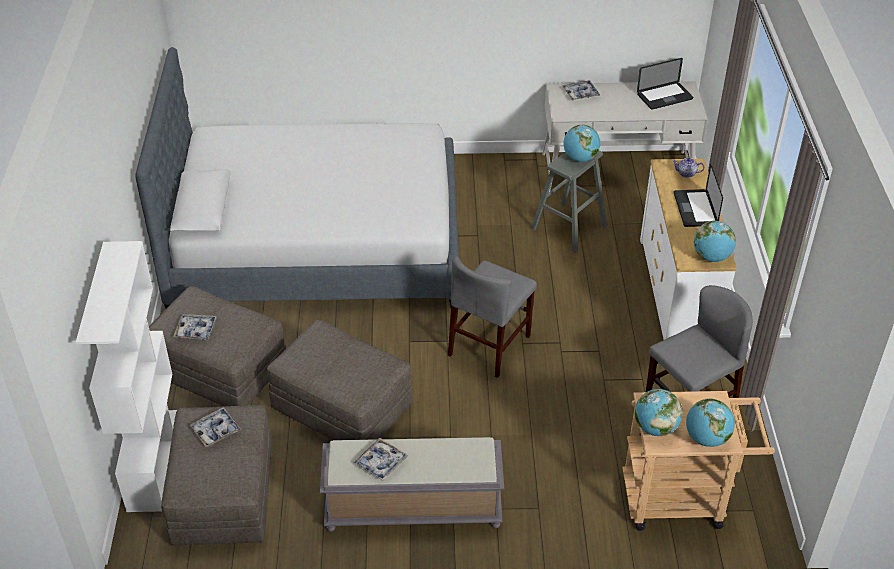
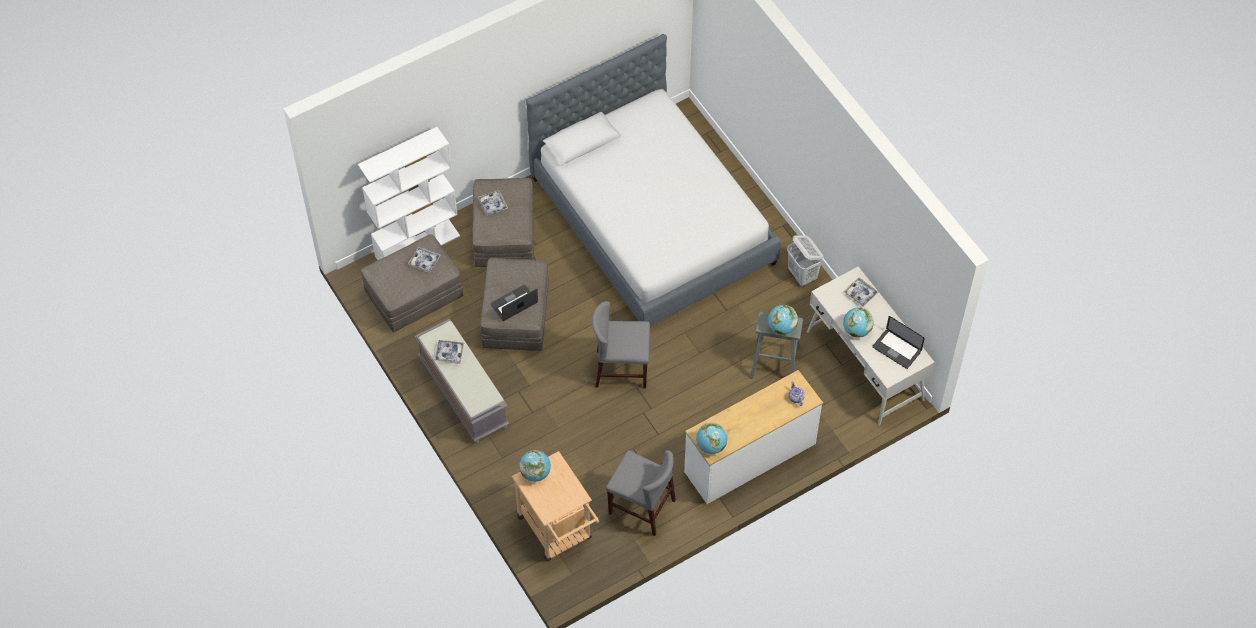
camera: 60 degrees right, 15 degrees up
(479, 169) = (802, 275): none -> white laundry basket
(695, 209) = (757, 418): laptop -> laptop (514, 303)
(706, 438) = (543, 502): globe -> globe (856, 330)

